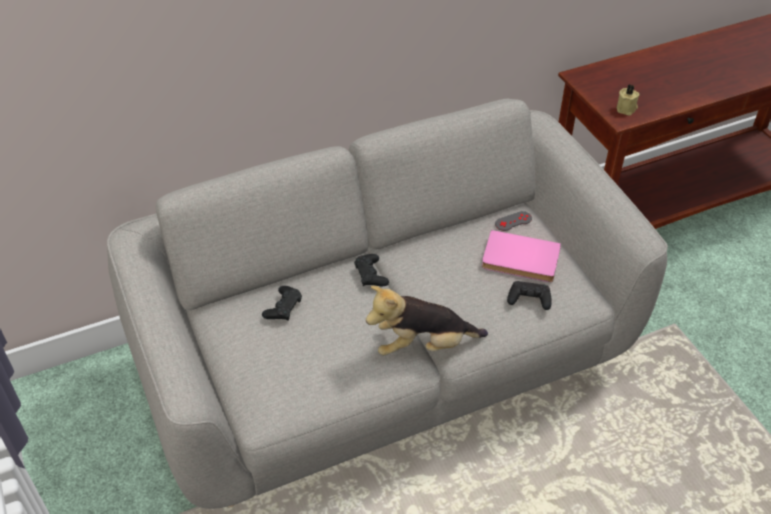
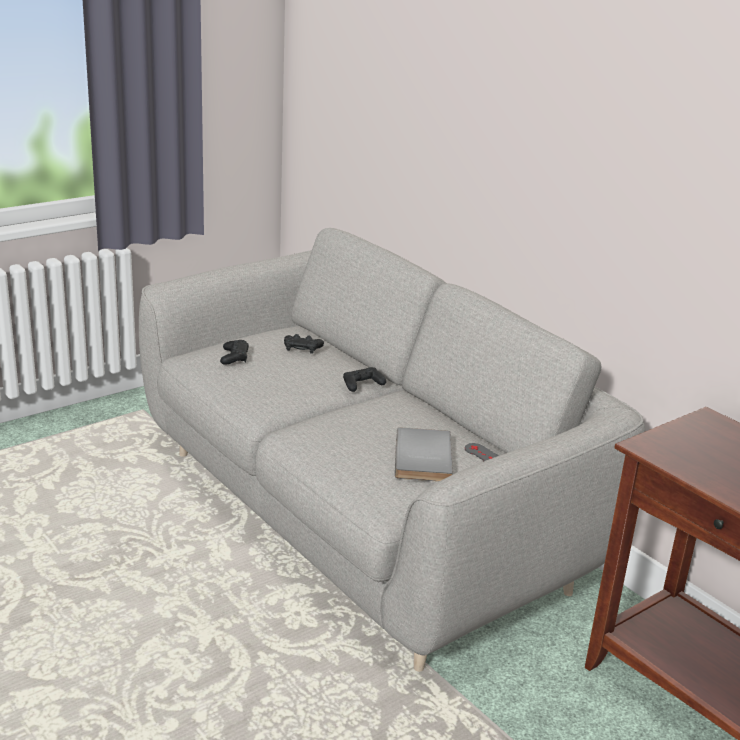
camera: 75 degrees right, 20 degrees down
(423, 345) = (283, 416): plush toy -> none
(520, 260) = (420, 458): pink book -> grey book
(529, 299) = (363, 465): black game controller -> black game controller (234, 357)
(627, 109) = (669, 450): beige candle -> none

